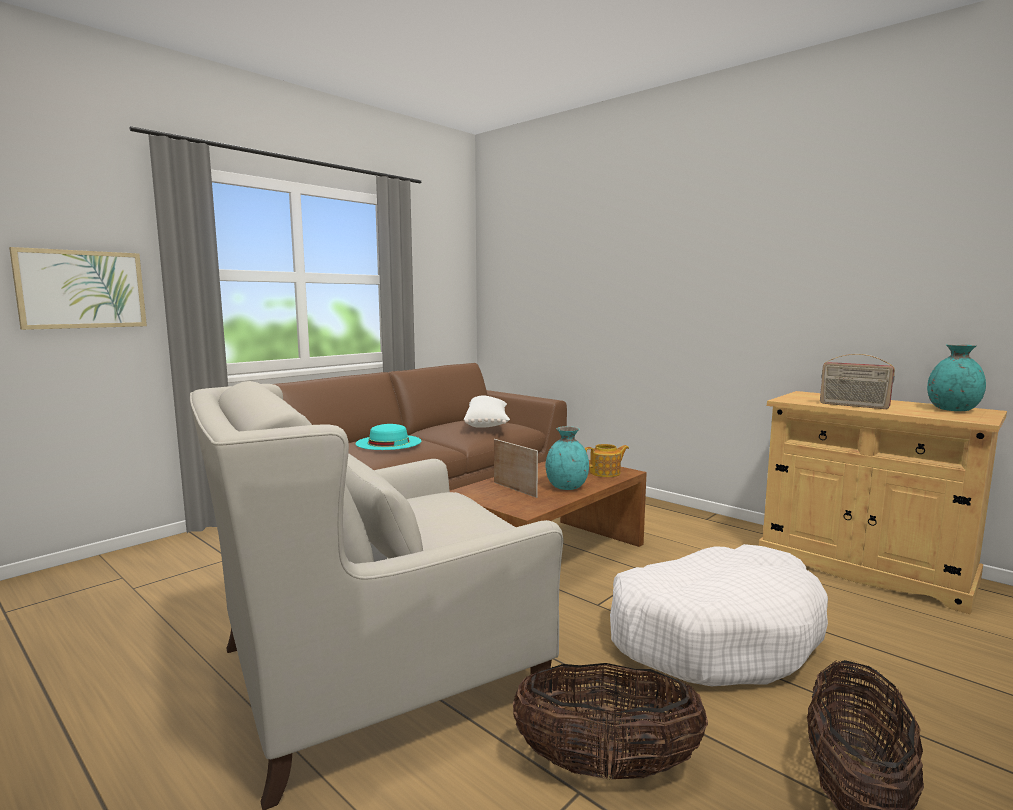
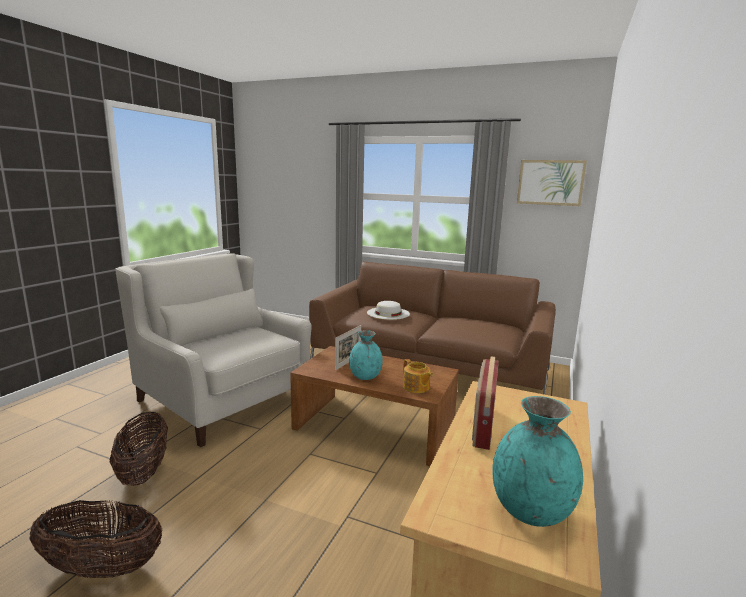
camera: 70 degrees right, 5 degrees up
(82, 289) = (312, 202): picture -> picture (550, 182)
(388, 442) = (388, 313): turquoise hat -> white hat
(487, 424) = (481, 328): white pillow -> none
(713, 634) = (281, 509): white dog bed -> none

